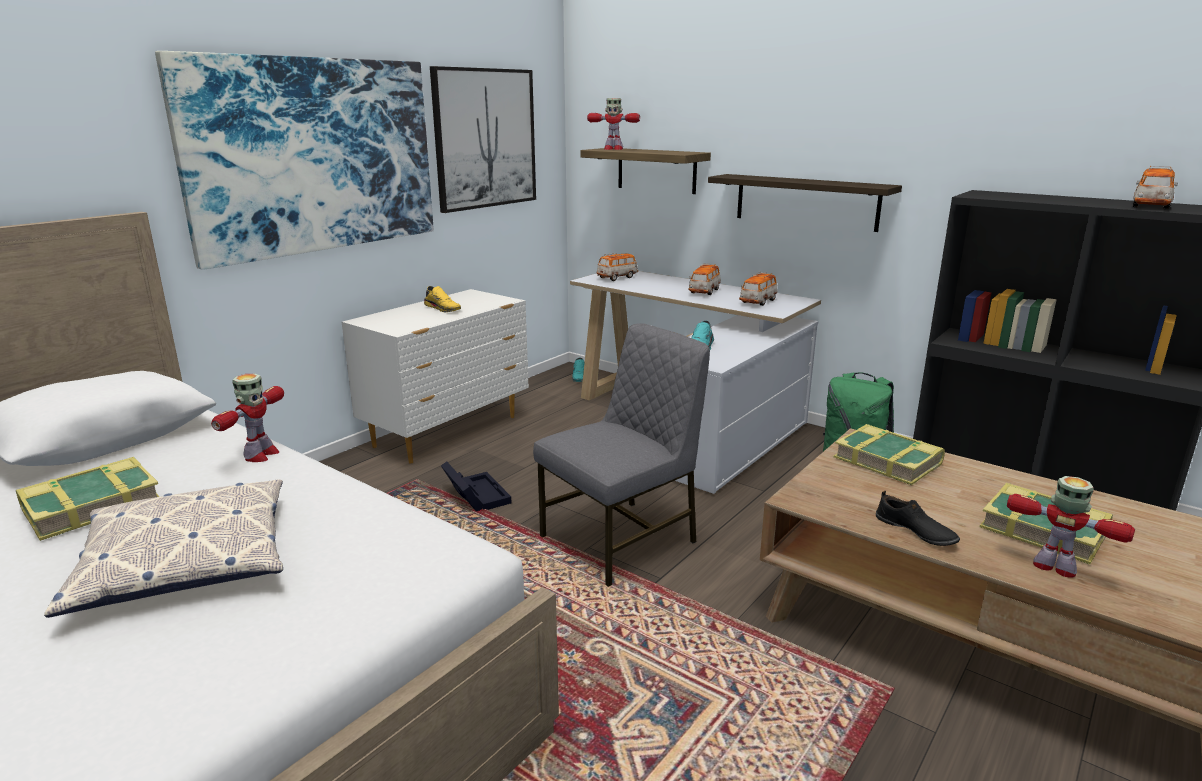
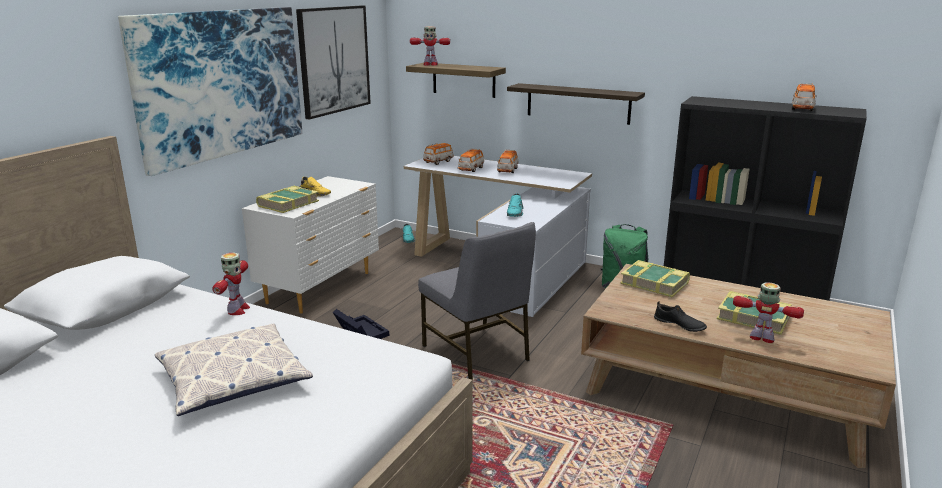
camera: 10 degrees left, 0 degrees up
(92, 505) = (138, 352): book -> book (288, 204)
(622, 540) = (477, 353): grey chair -> grey chair turned 105 degrees clockwise
(758, 302) = (548, 177): toy car -> toy car (471, 169)

